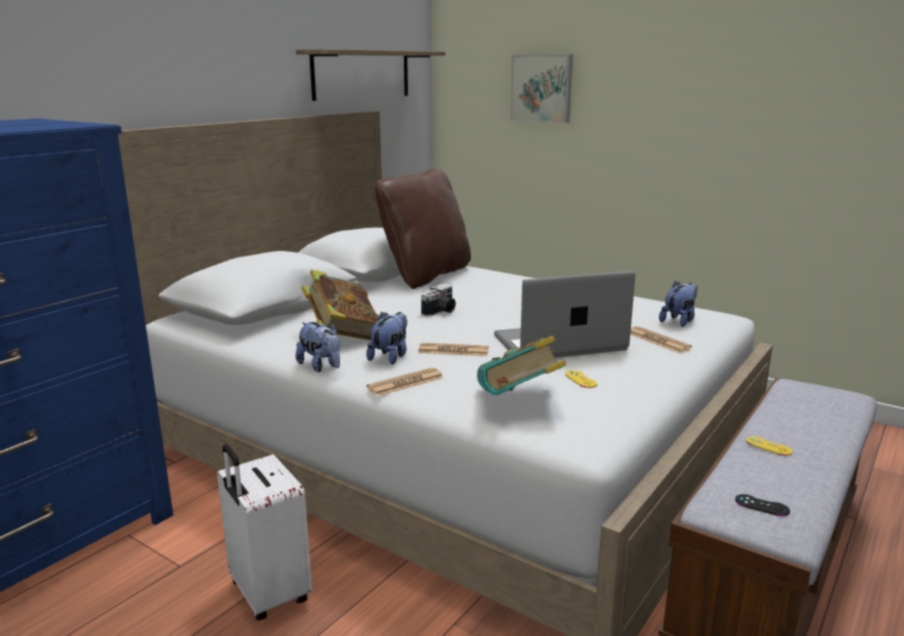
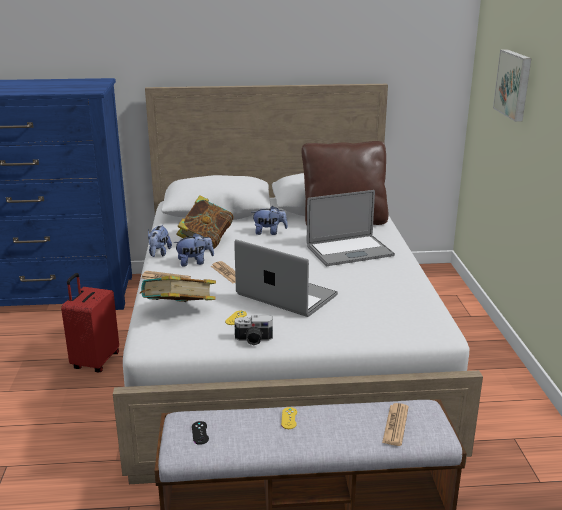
camera: 50 degrees right, 5 degrees up
(267, 594) = (95, 361): white suitcase -> red suitcase
(362, 74) = (380, 54): shelf -> none
(441, 311) = (284, 248): camera -> camera (253, 340)
(500, 293) = (349, 251): none -> laptop
(658, 340) = (343, 322): newspaper -> newspaper (395, 425)
(679, 321) = (398, 318): plush toy -> plush toy (269, 232)

